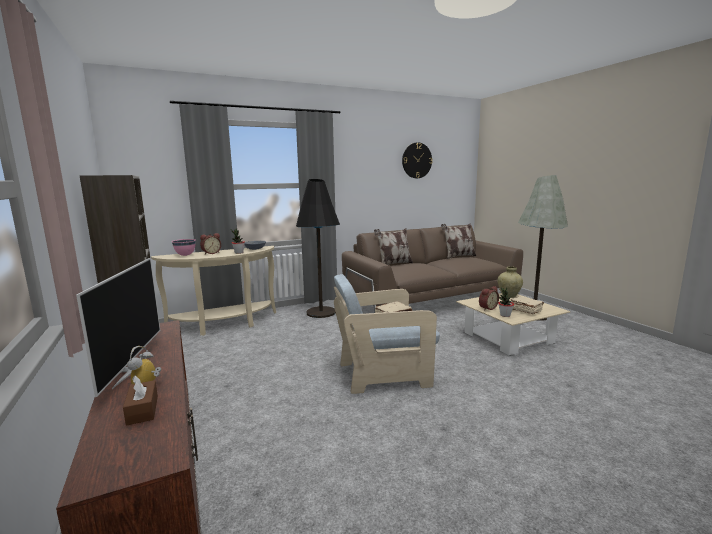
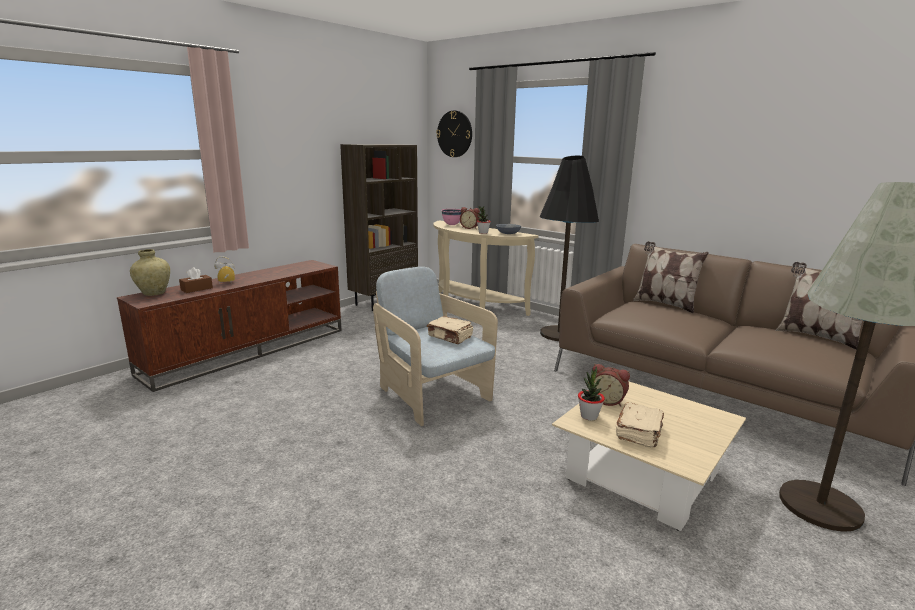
camera: 65 degrees right, 5 degrees up
(128, 370) = (247, 275): television -> none
(416, 160) = (822, 129): wall clock -> wall clock (454, 134)
(509, 296) = (710, 417): beige vase -> beige vase (154, 293)

